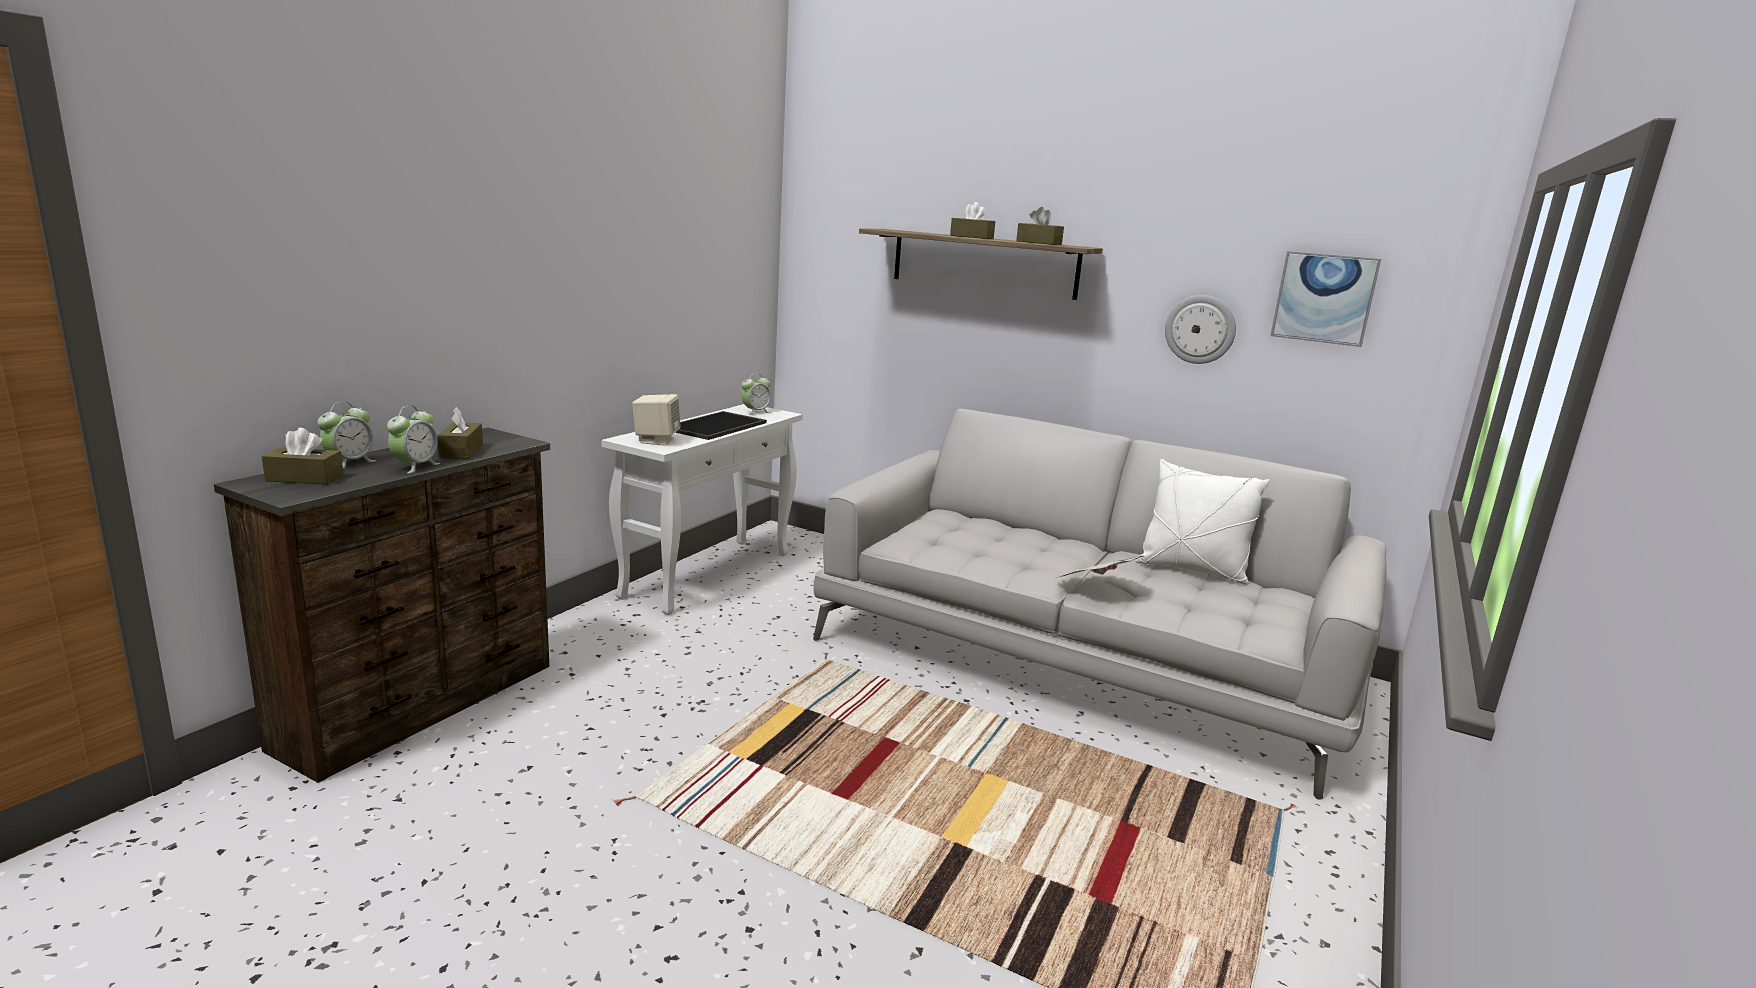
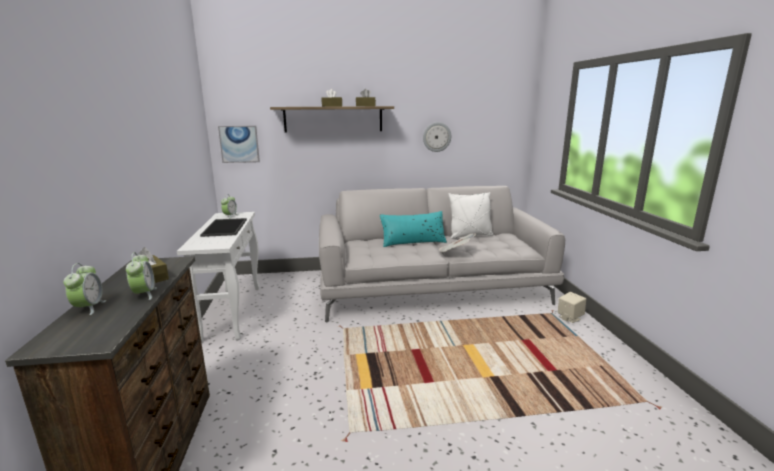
camera: 35 degrees left, 0 degrees up
(305, 478) = (79, 328): brown tissue box -> none
(656, 440) = (209, 242): beige speaker -> beige speaker (569, 318)
(1048, 545) = (413, 242): none -> turquoise pillow
(1324, 298) = (481, 117): picture -> picture (239, 144)

